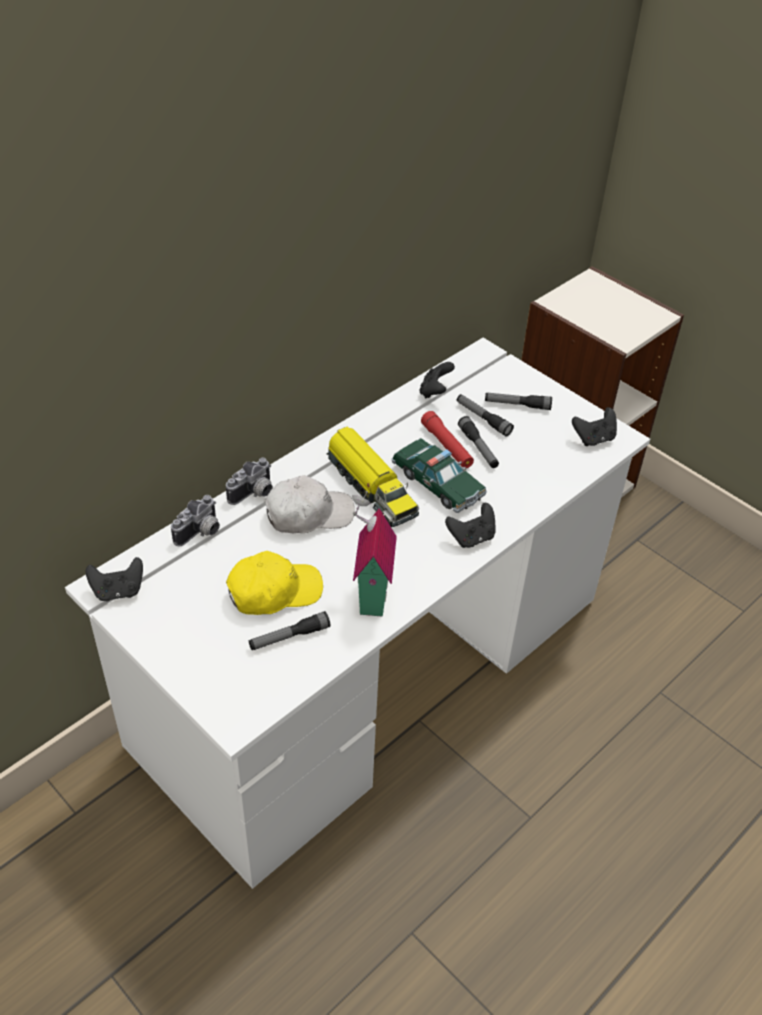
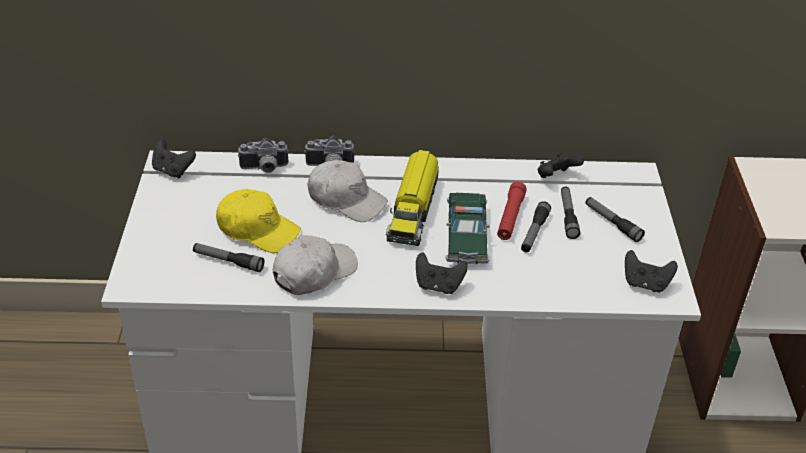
camera: 45 degrees right, 5 degrees down
(369, 594) = (314, 272): toy house -> white cap

